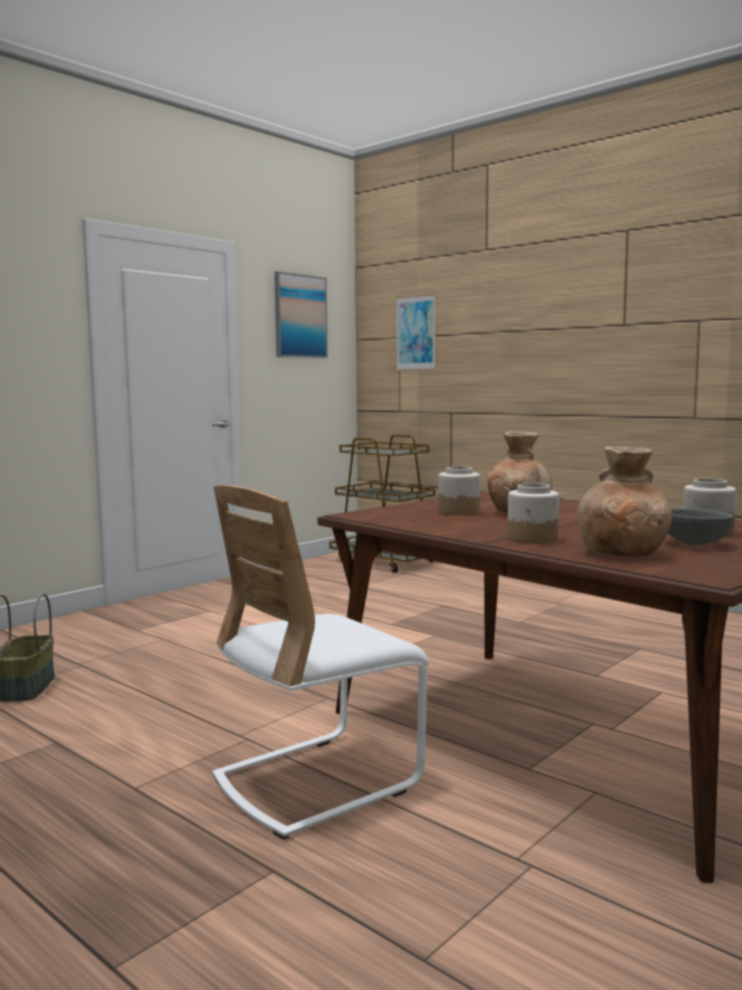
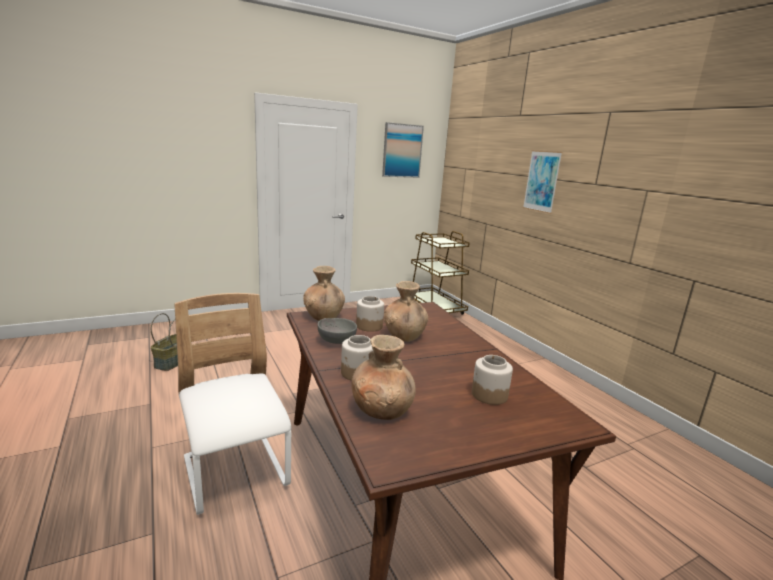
camera: 20 degrees right, 10 degrees up
(317, 781) = (235, 473): white chair -> white chair turned 75 degrees clockwise
(381, 513) = (323, 317): none -> brown vase
(416, 333) = (474, 167): picture -> picture (542, 181)
(692, 544) = (451, 409): grey bowl -> grey bowl (336, 341)

